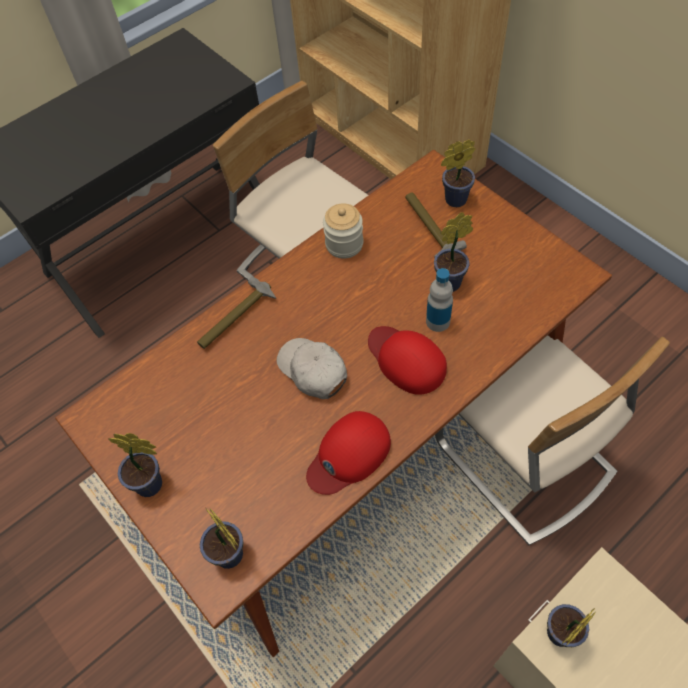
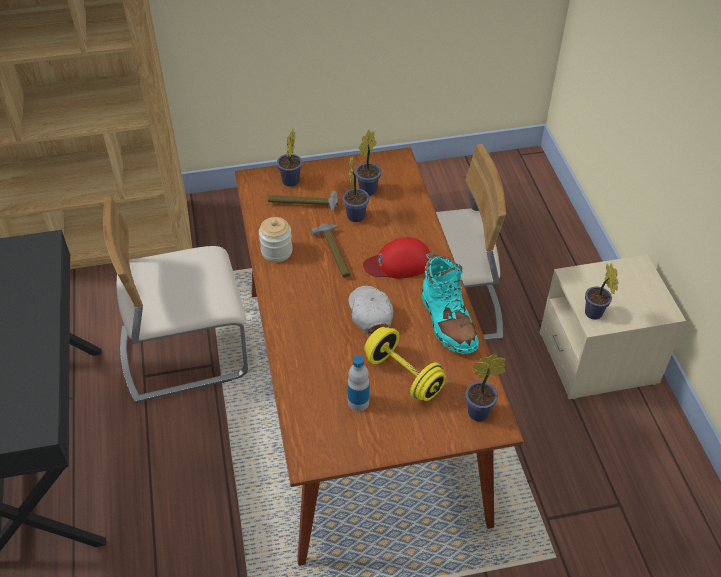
camera: 65 degrees left, 10 degrees down
(153, 485) = (397, 437): potted plant -> potted plant (369, 189)
(236, 318) = (290, 336): hammer -> hammer (335, 253)
(241, 449) = (403, 375): none -> yellow dumbbell
(313, 371) = (370, 313): white cap -> white cap turned 90 degrees clockwise
(349, 455) = (447, 321): red cap -> turquoise boot
(438, 321) = (381, 235): bottle -> bottle (358, 402)

